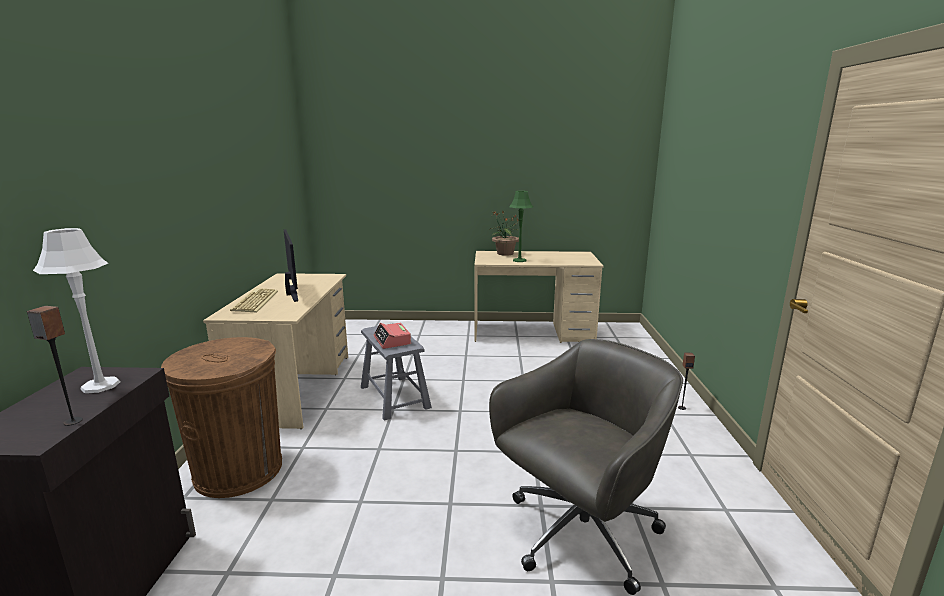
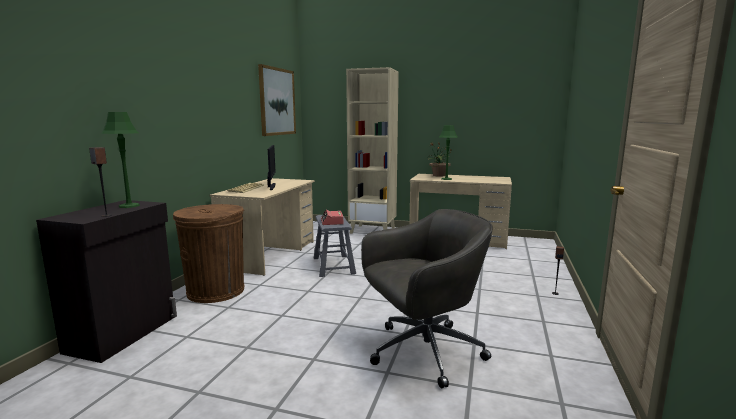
camera: 15 degrees right, 5 degrees down
(100, 385) = (129, 206): white table lamp -> green table lamp
(275, 159) = (277, 101): none -> picture
(420, 329) = (373, 231): none -> beige bookcase

